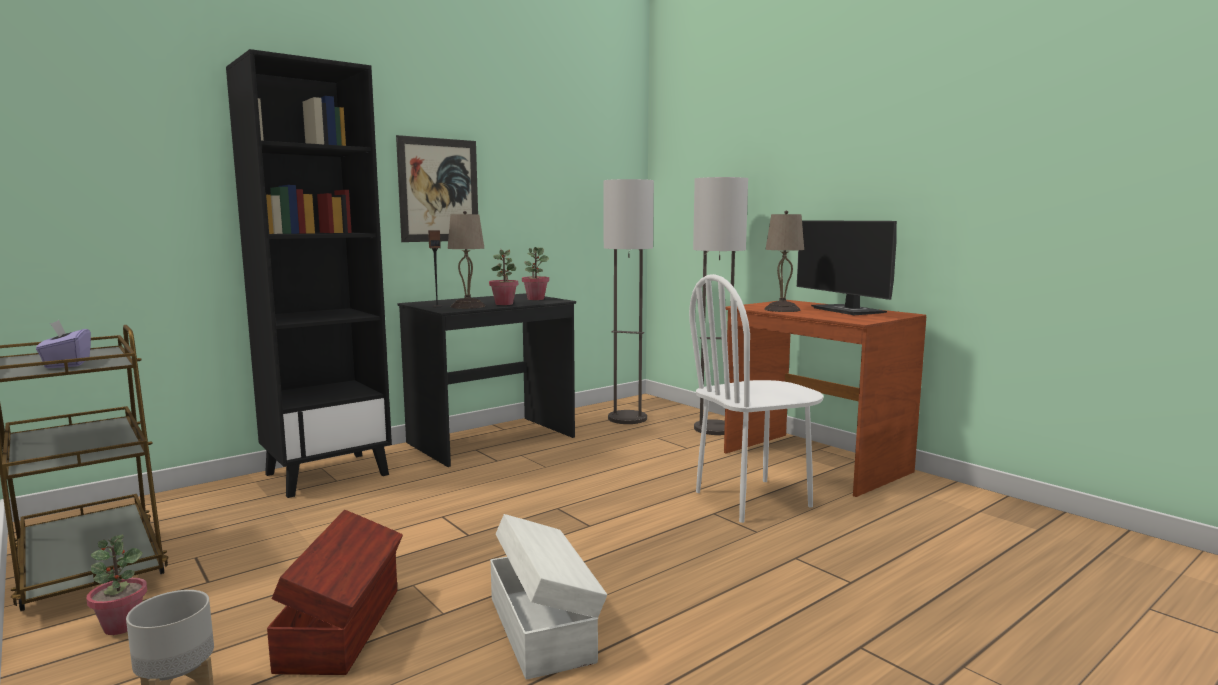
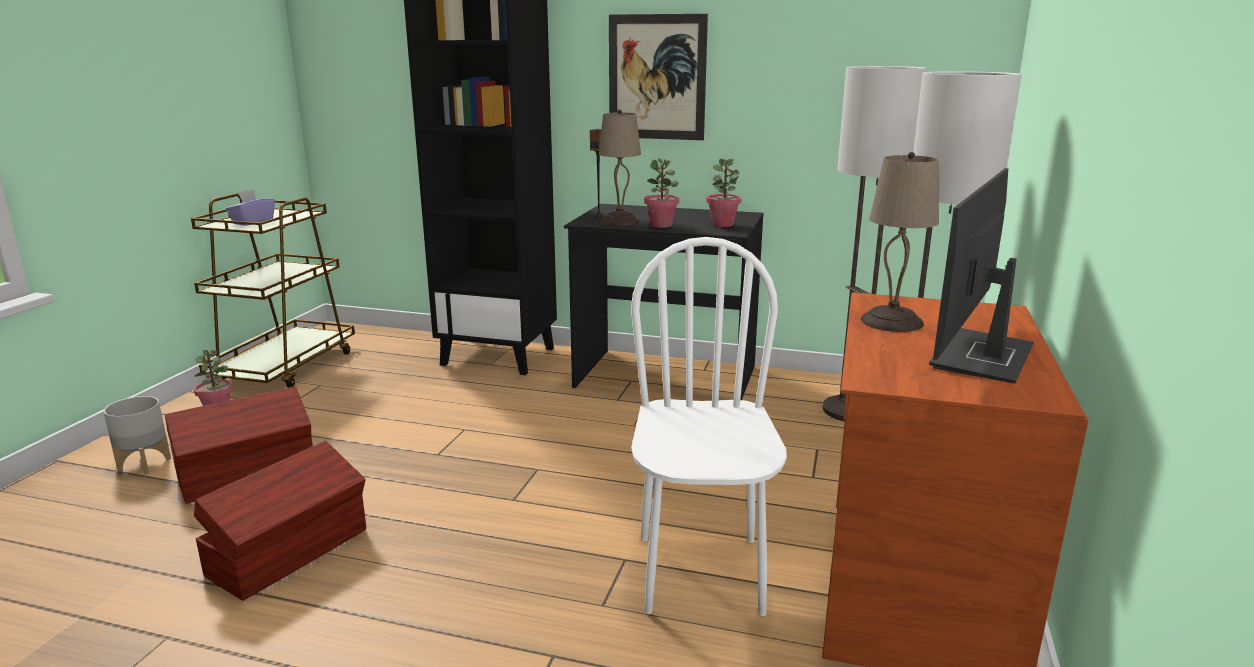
camera: 55 degrees right, 10 degrees up
(542, 627) = (291, 552): white storage box -> brown storage box
(753, 499) = (701, 574): white chair -> white chair turned 60 degrees clockwise

